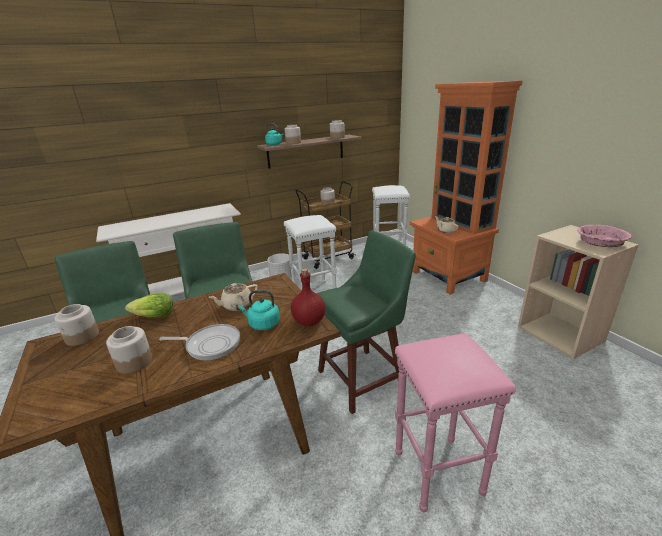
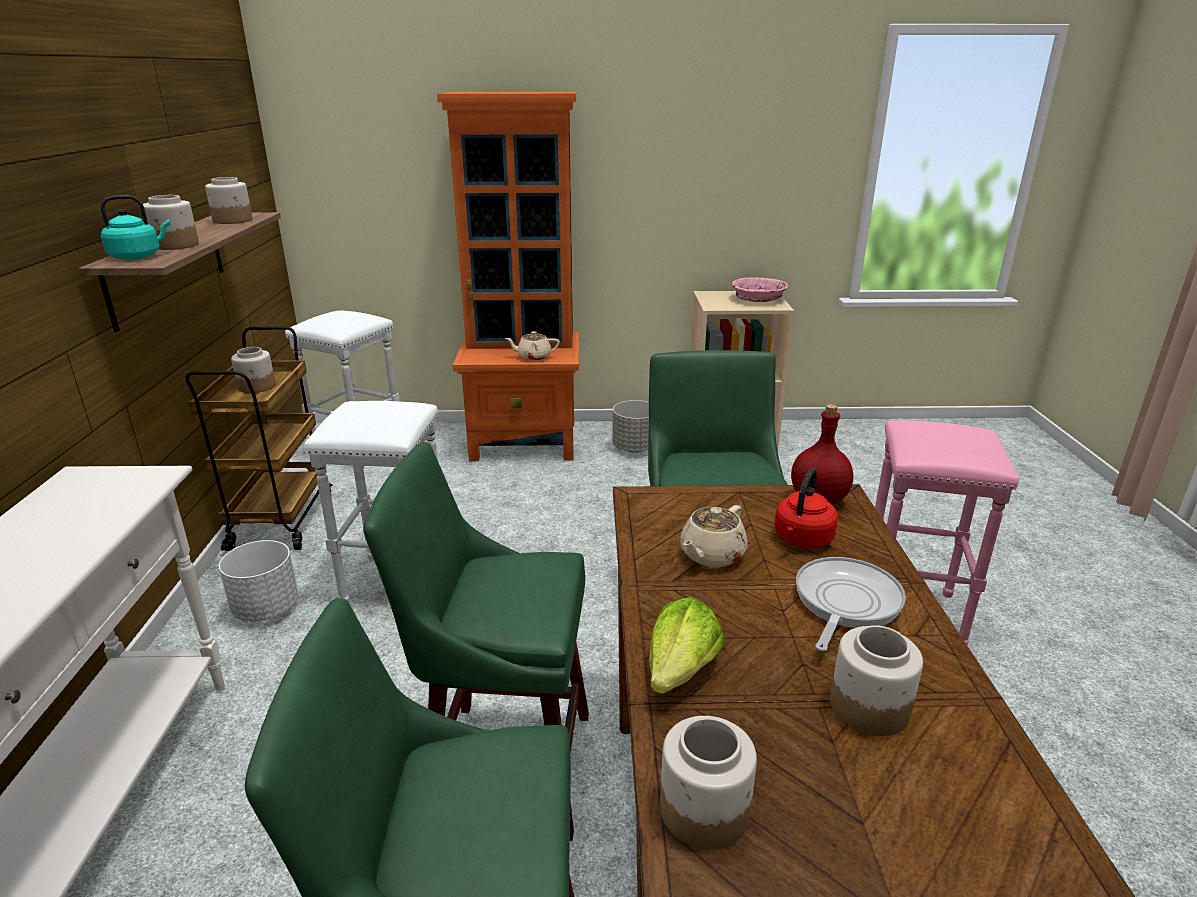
camera: 65 degrees left, 0 degrees up
(237, 305) = (711, 555): beige teapot -> beige teapot turned 45 degrees clockwise
(262, 324) = (802, 540): turquoise kettle -> red kettle
(489, 306) = (634, 448): none -> grey planter

